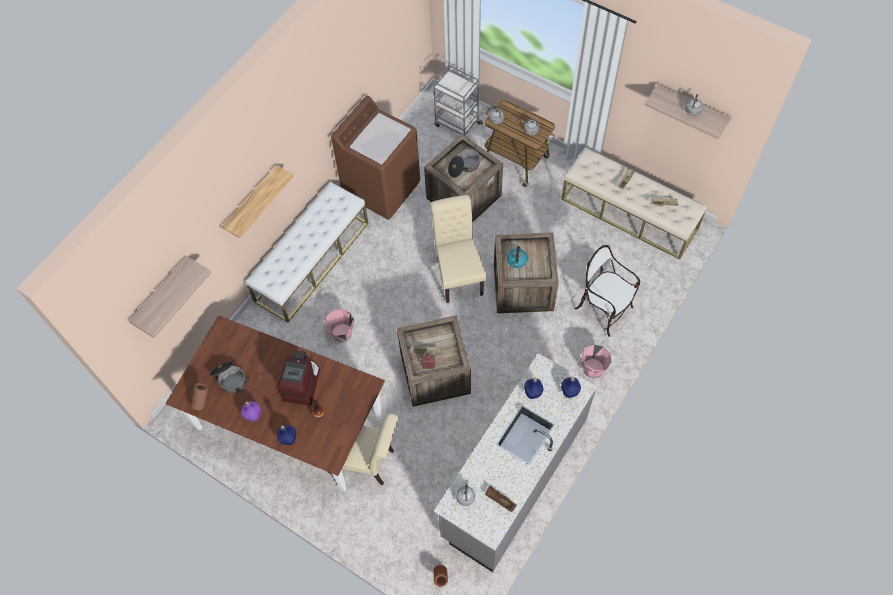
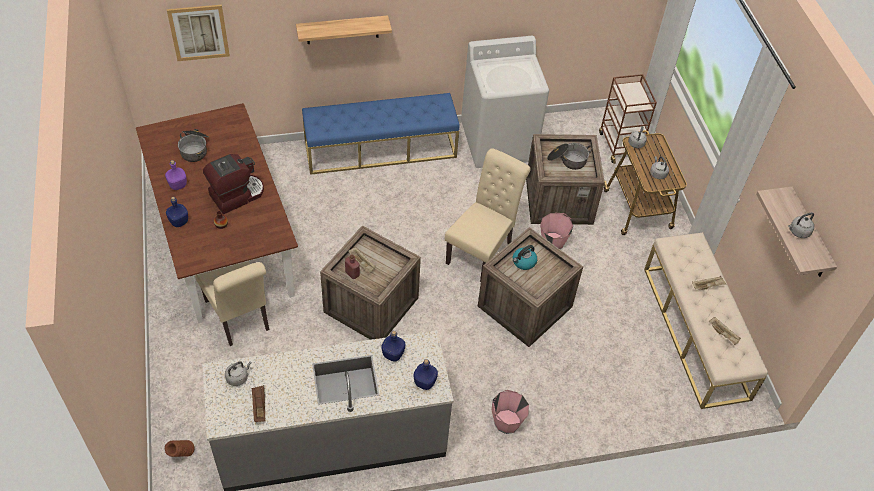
camera: 40 degrees right, 10 degrees down
(161, 294) = (199, 32): shelf -> picture
(202, 401) = (158, 147): brown vase -> none
(312, 261) = (380, 149): white bench -> blue bench
(342, 333) = (339, 215): pink bucket -> pink bucket (553, 242)
(382, 188) = (498, 142): brown washing machine -> white washing machine
(457, 124) = (619, 145): grey cart -> brown cart
(603, 309) = (575, 385): chair -> none

